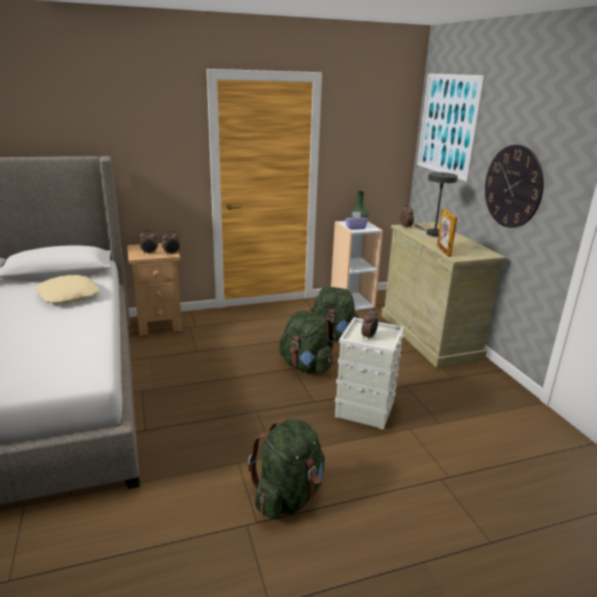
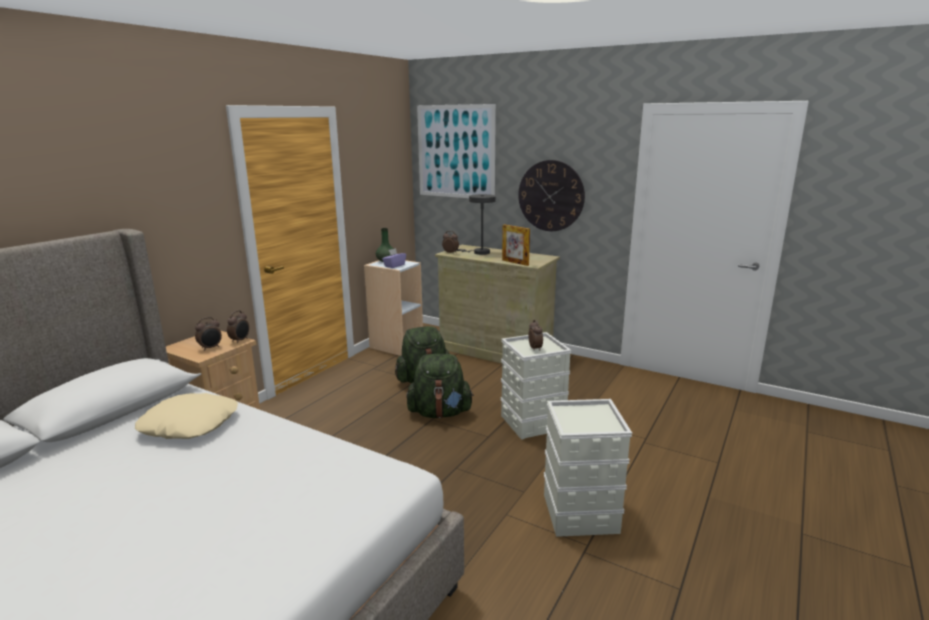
camera: 40 degrees left, 5 degrees down
(288, 496) = (579, 513): green backpack -> grey storage box

